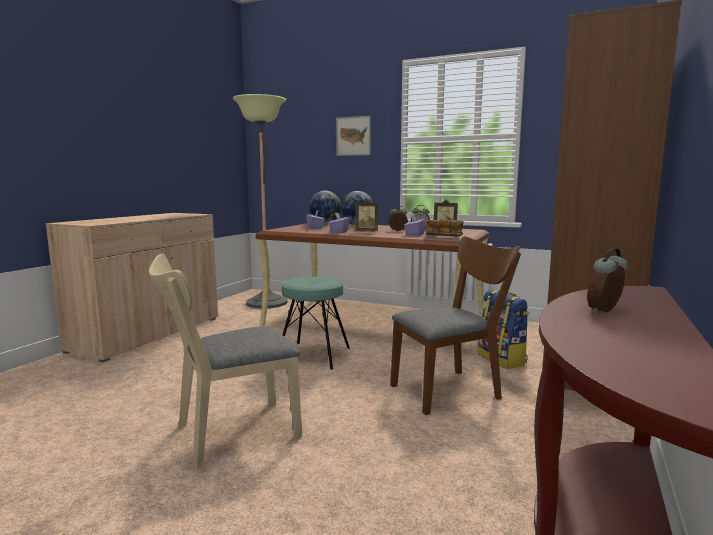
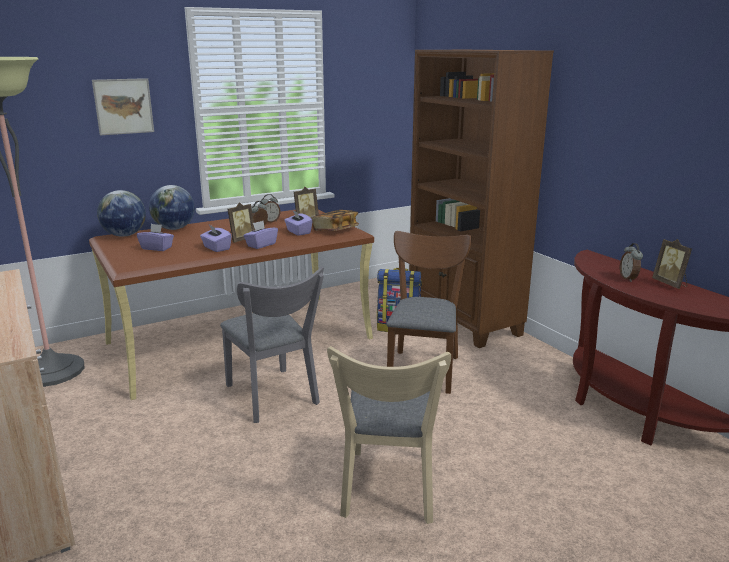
camera: 55 degrees left, 10 degrees up
(313, 355) = (274, 398): turquoise stool -> grey chair
(366, 234) = (261, 245): none -> purple tissue box
(660, 332) = (670, 284): none -> picture frame

